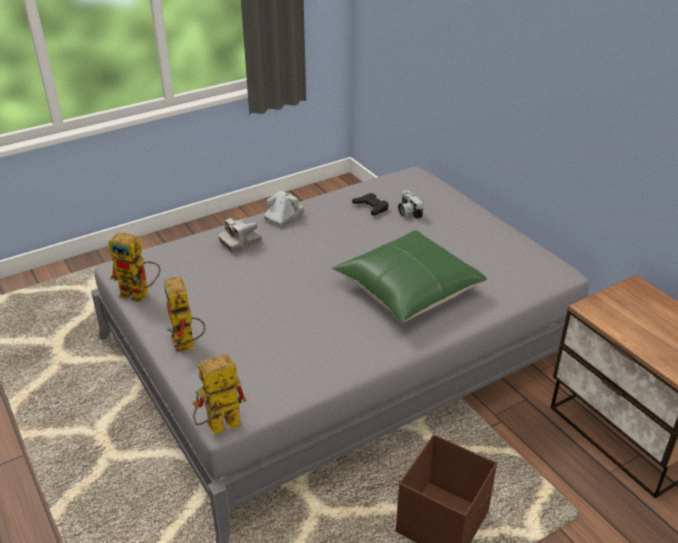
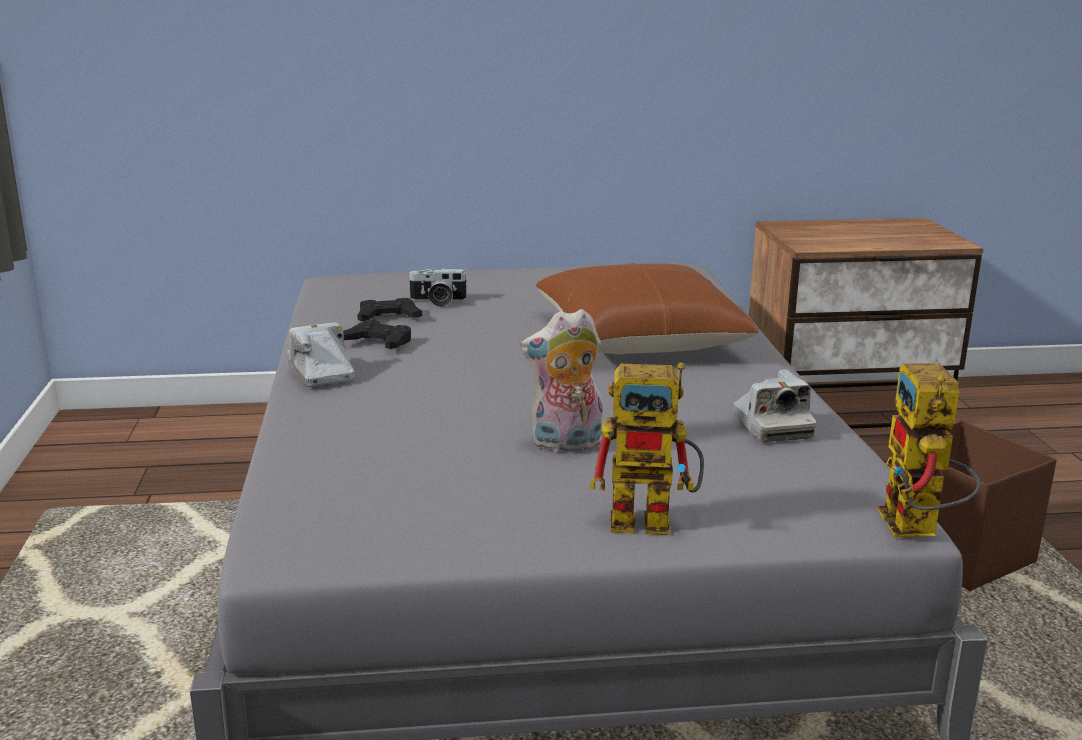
camera: 65 degrees left, 15 degrees down
(141, 294) = (421, 542): toy robot -> none
(240, 241) = (356, 417): camera -> camera (771, 426)
(248, 302) = (565, 445): none -> plush toy
(332, 216) = (377, 342): none -> black game controller
(408, 289) = (639, 338): green pillow -> brown pillow

